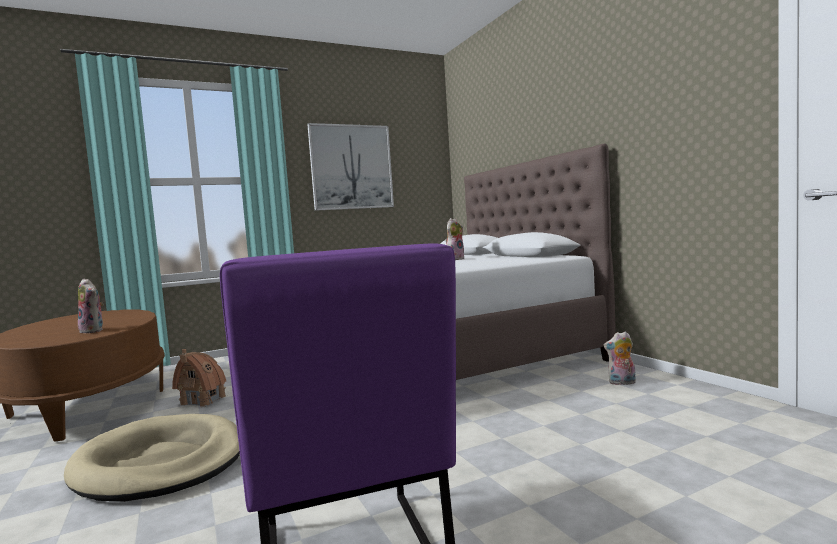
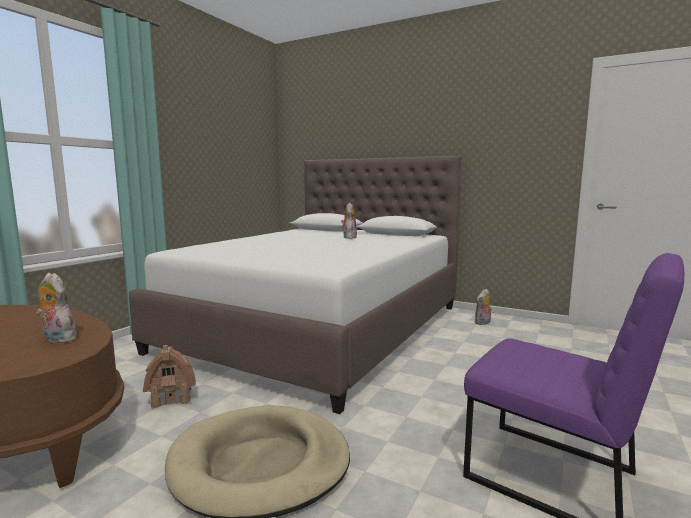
camera: 35 degrees left, 5 degrees up
(94, 331) = (57, 339): plush toy -> plush toy turned 150 degrees counterclockwise
(351, 167) = (208, 140): picture -> none

